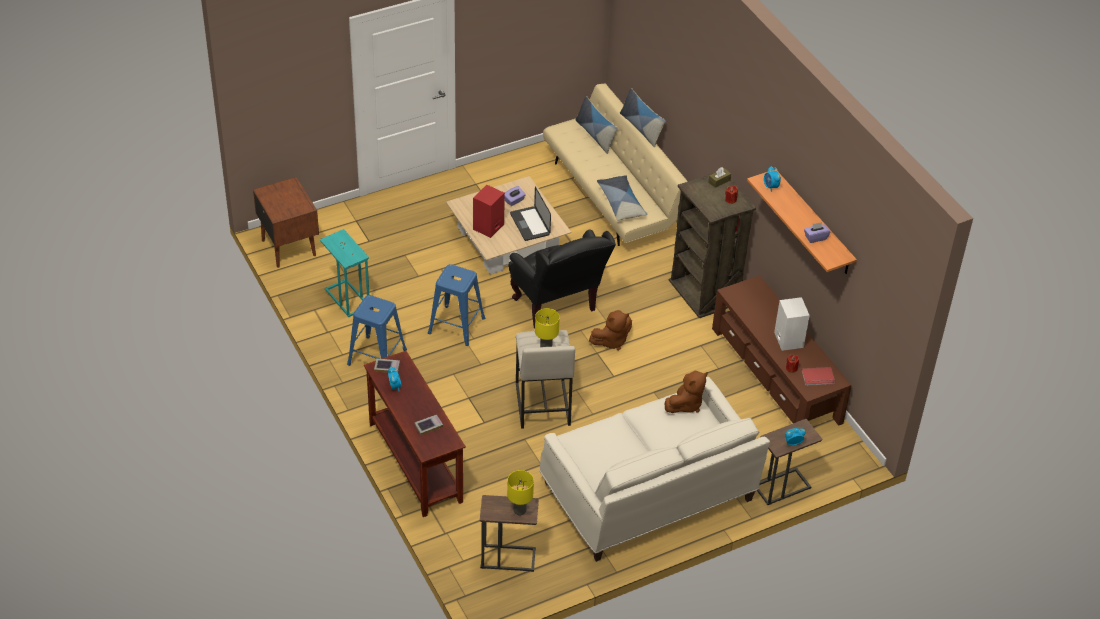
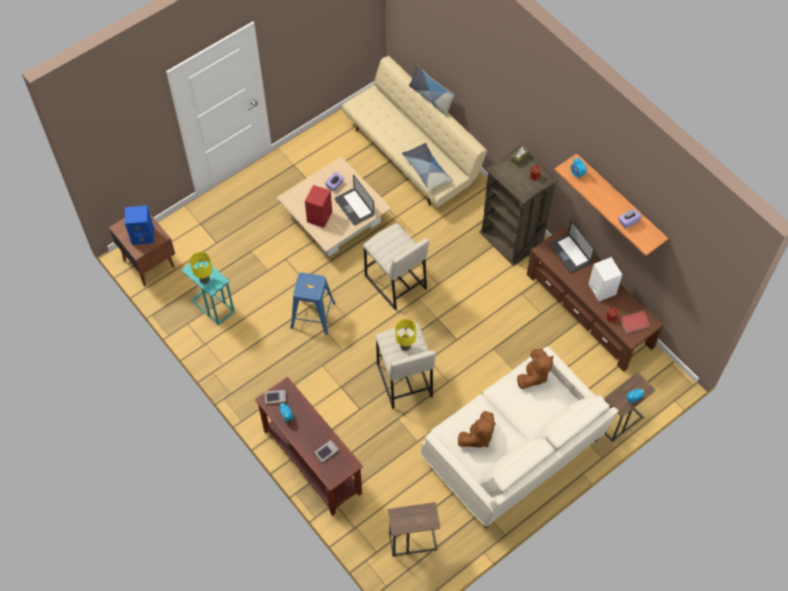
camera: 10 degrees left, 15 degrees up
(288, 202) = (143, 235): none -> blue speaker
(376, 357) = (253, 361): blue stool -> none
(519, 510) = (423, 518): yellow table lamp -> yellow table lamp (205, 279)
(559, 311) = (395, 282): black armchair -> beige stool
(595, 135) = (388, 103): pillow -> none
(611, 341) = (446, 304): brown plush toy -> brown plush toy (477, 437)
(760, 301) = (569, 254): none -> laptop

